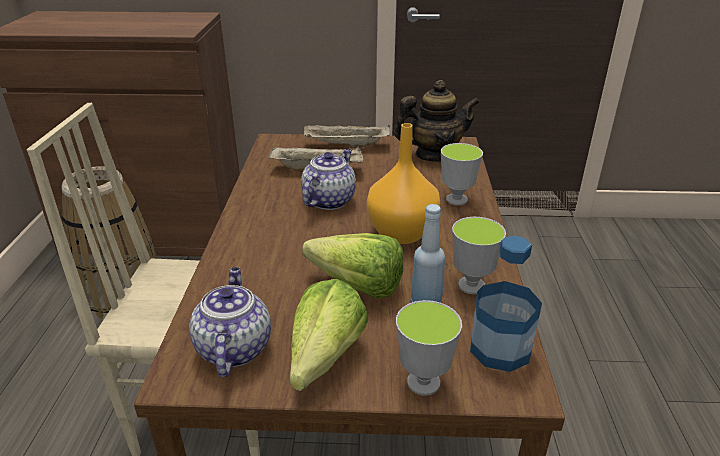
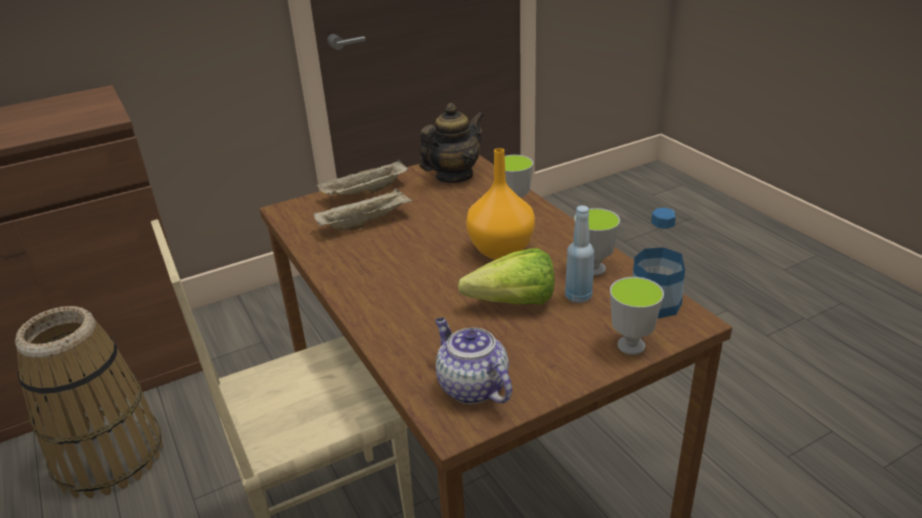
camera: 30 degrees left, 0 degrees up
(319, 365) = (549, 368): lettuce -> none
(329, 200) = (408, 245): teapot -> none

